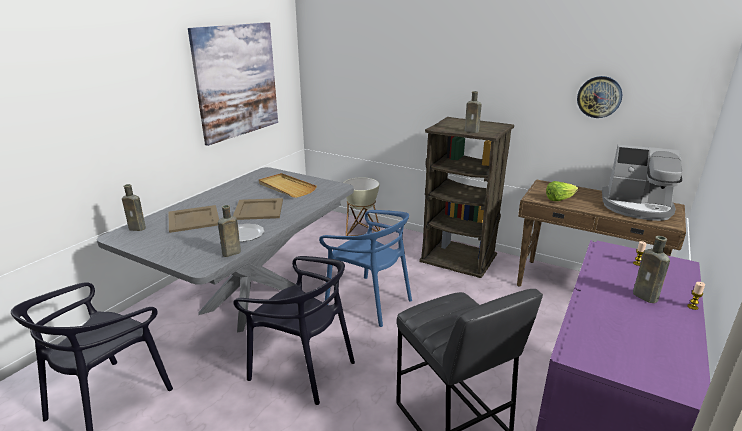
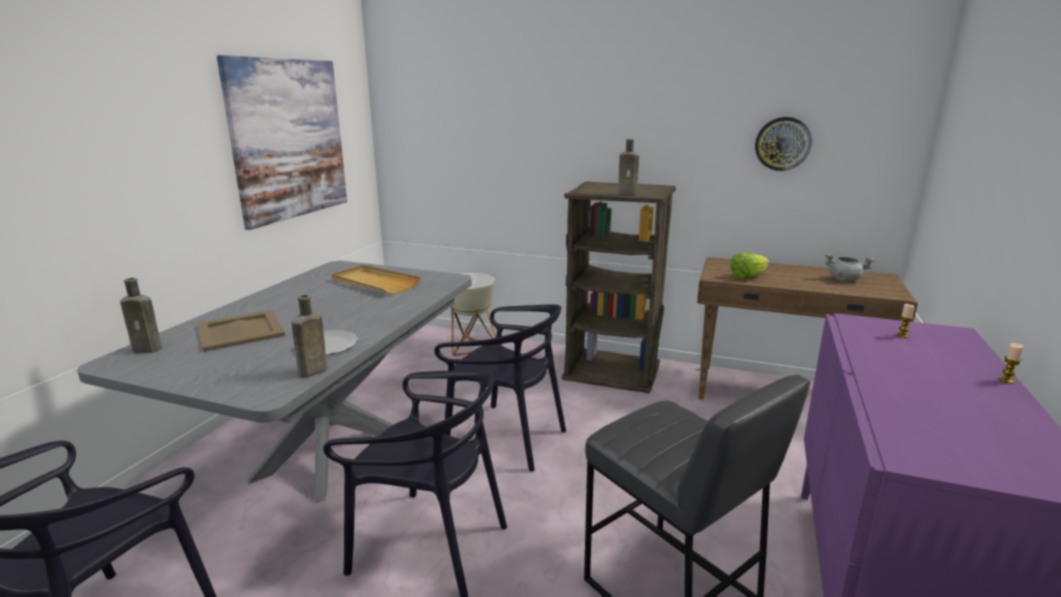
camera: 10 degrees left, 5 degrees down
(258, 209) = (340, 312): beige tray -> none
(369, 301) = (506, 438): blue chair -> black chair
(637, 207) = (844, 279): coffee machine -> grey cooking pot
(646, 297) = (942, 374): brown bottle -> none

